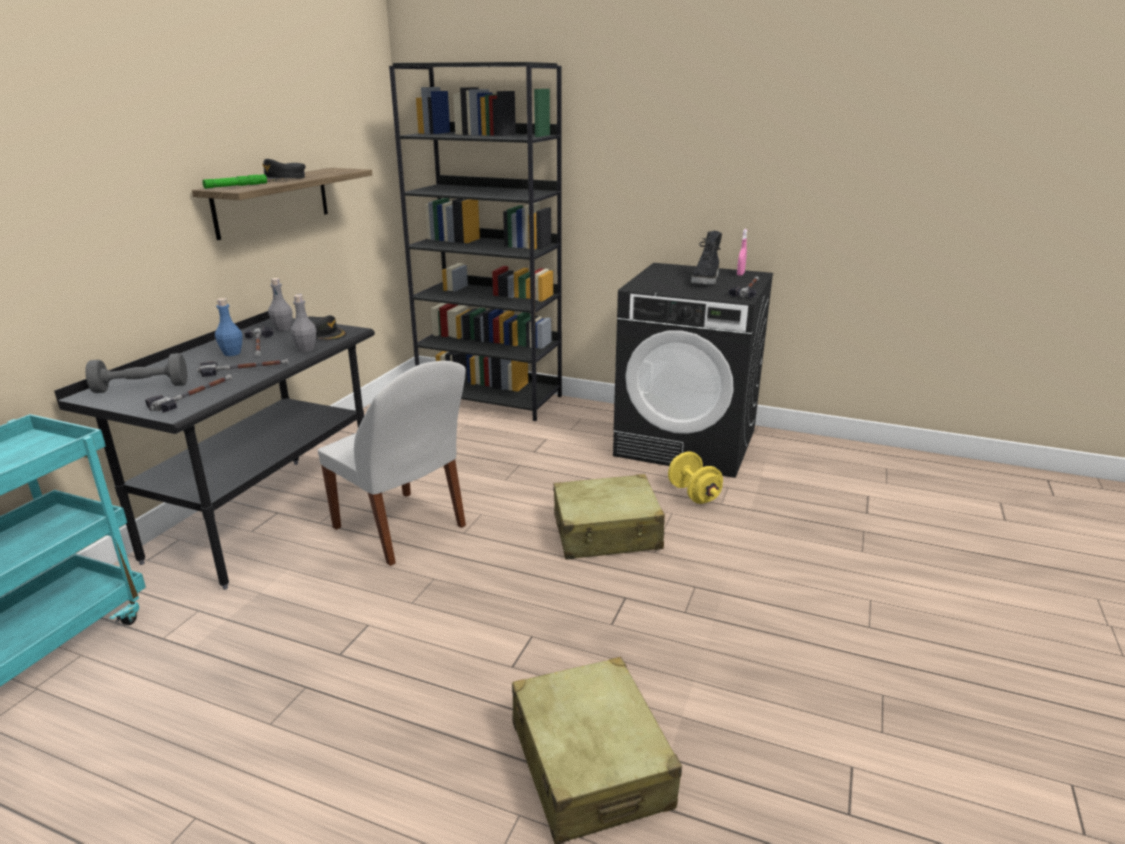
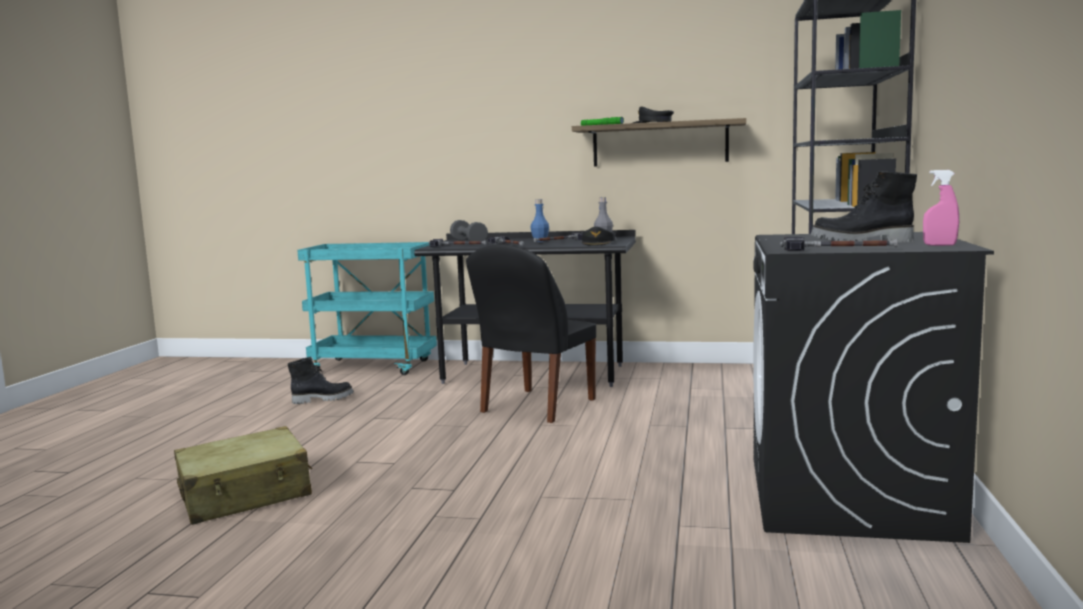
camera: 80 degrees right, 15 degrees down
(182, 715) = (323, 399): none -> black boot
(306, 349) = (560, 245): grey bottle -> none
(401, 529) = (536, 407): white chair -> black chair
(607, 533) = (569, 473): beige suitcase -> none
(693, 494) = (691, 508): yellow dumbbell -> none

